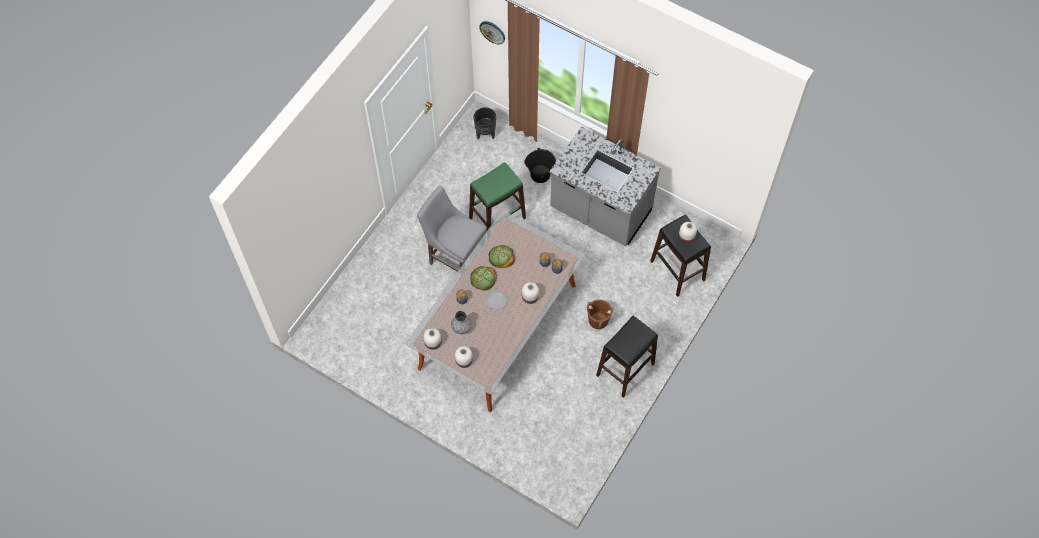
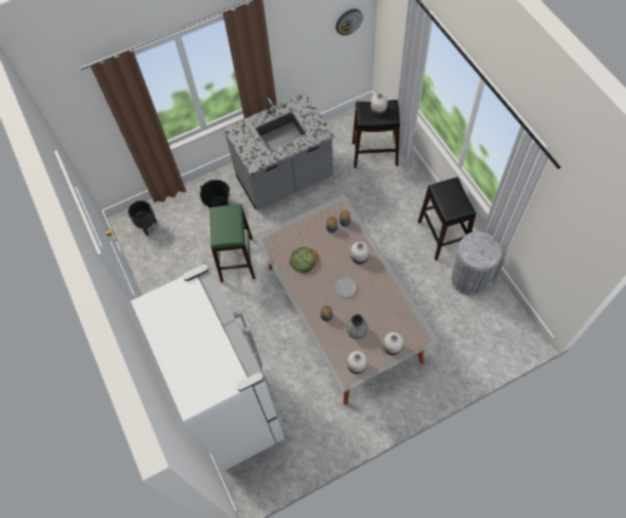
camera: 55 degrees left, 0 degrees up
(370, 290) = (236, 406): none -> white fridge
(455, 257) = (251, 314): grey chair -> none
(483, 279) = (316, 287): bread -> none
(492, 32) = (88, 127): wall clock -> wall clock (348, 21)
(594, 412) = (468, 279): none -> grey trash can
(598, 320) = (384, 232): brown bucket -> none

